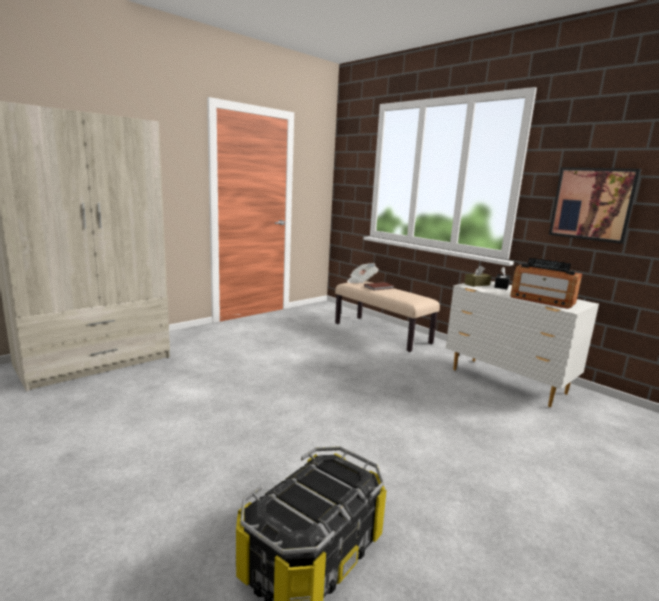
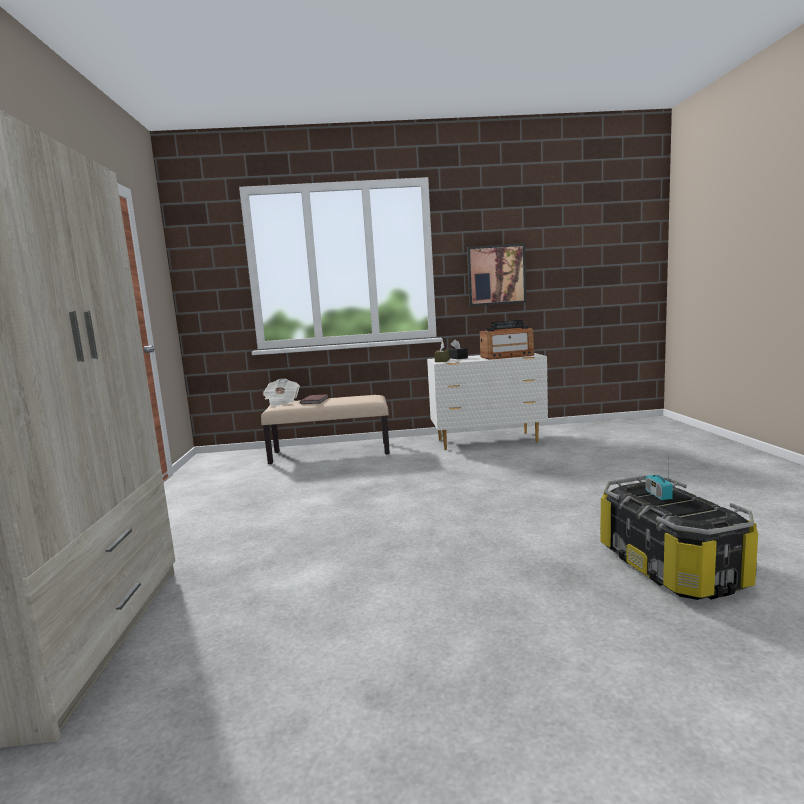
camera: 50 degrees left, 5 degrees down
(330, 481) = (658, 495): none -> radio

